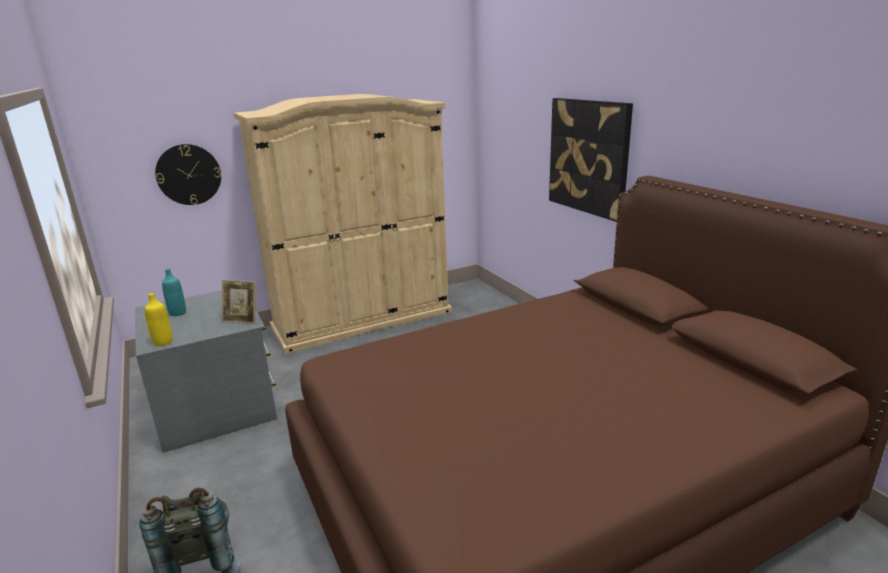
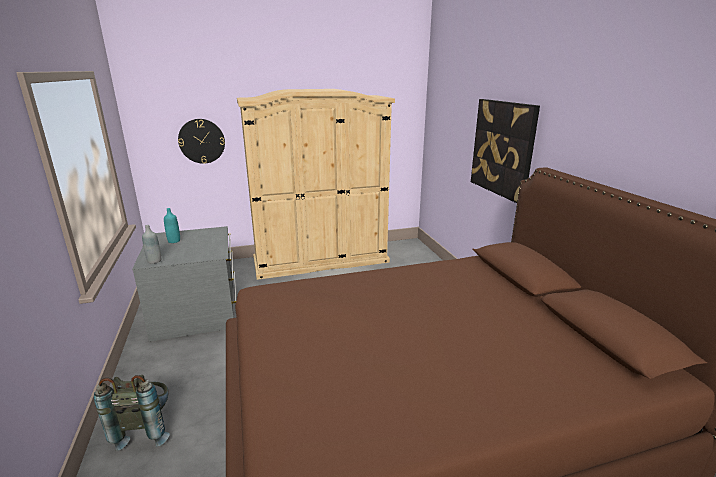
camera: 10 degrees right, 0 degrees up
(163, 342) = (154, 261): yellow bottle -> grey bottle
(242, 320) = (214, 251): picture frame -> none

